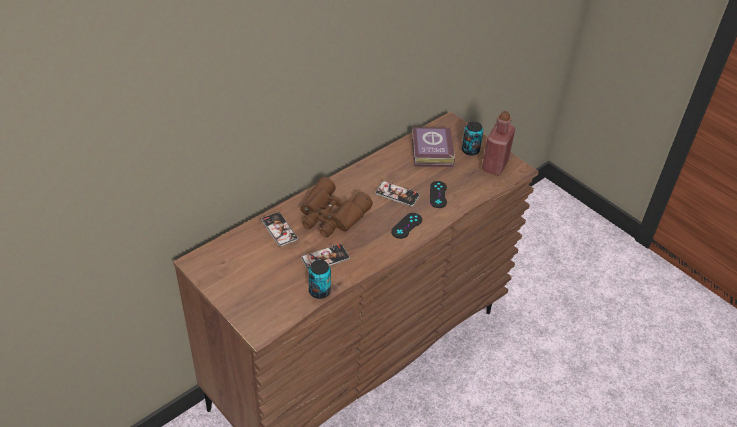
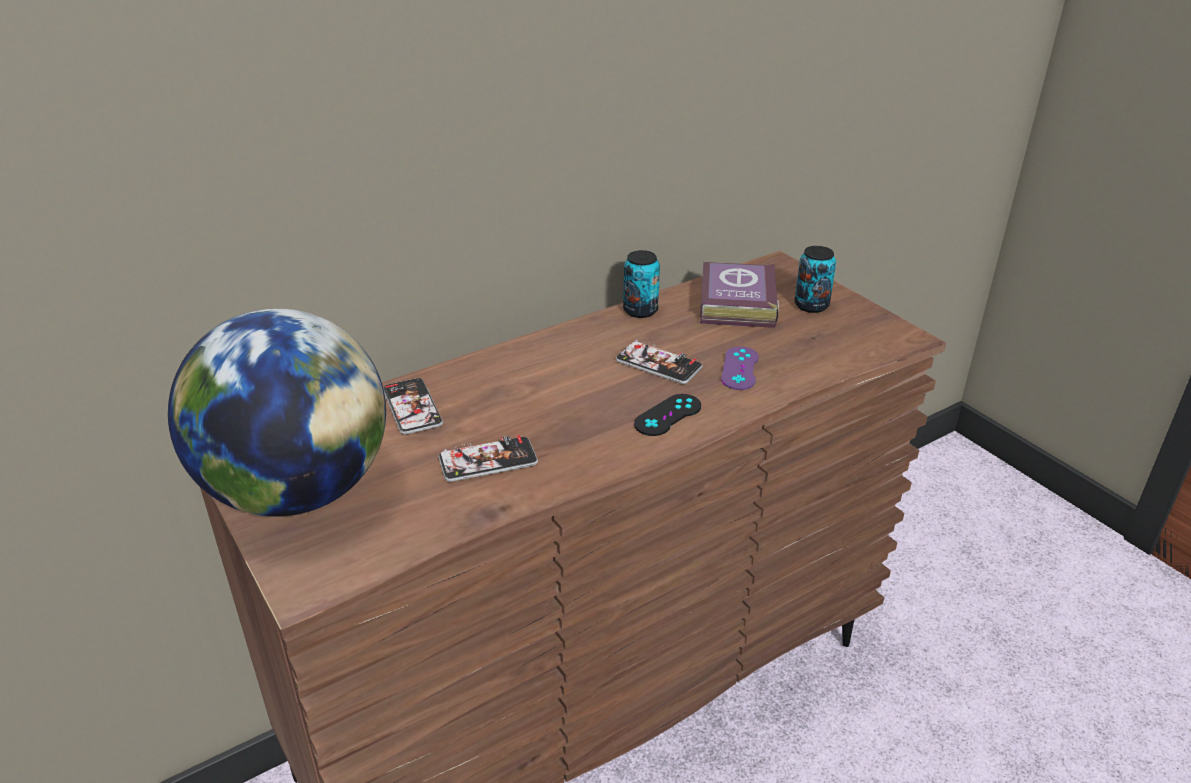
camera: 10 degrees right, 10 degrees down
(239, 282) = (298, 491): none -> globe
(319, 291) = (458, 519): can -> can (640, 310)
(331, 216) = (520, 391): brown binoculars -> none
(438, 194) = (740, 368): black game controller -> purple game controller
(494, 166) = (857, 330): red bottle -> none

